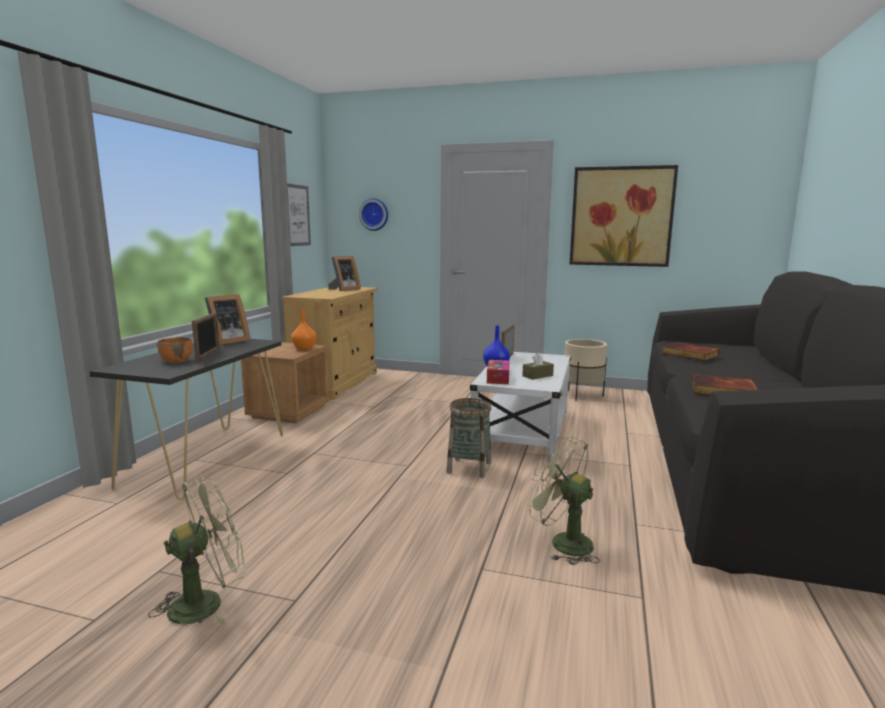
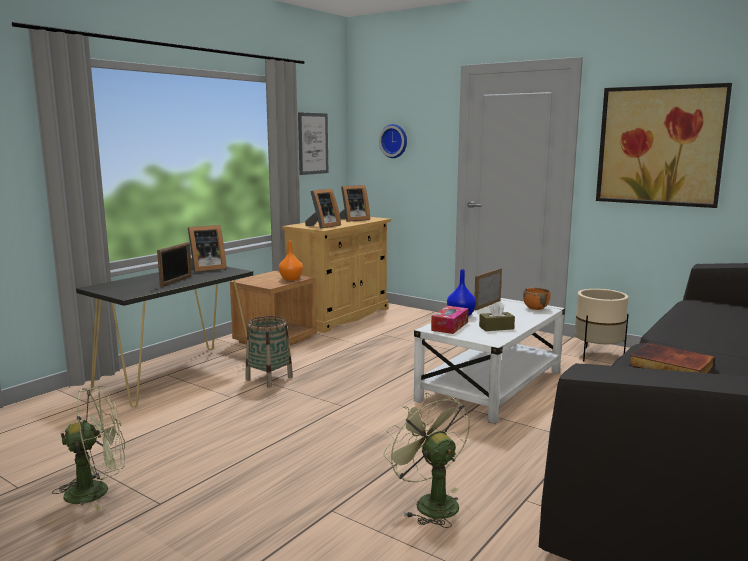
camera: 20 degrees right, 0 degrees up
(176, 360) = (147, 284): orange bowl -> orange bowl (536, 307)
(324, 295) = (323, 226): none -> picture frame
(469, 467) = (400, 416): basket -> basket (269, 378)
(689, 354) = (697, 319): book -> none

